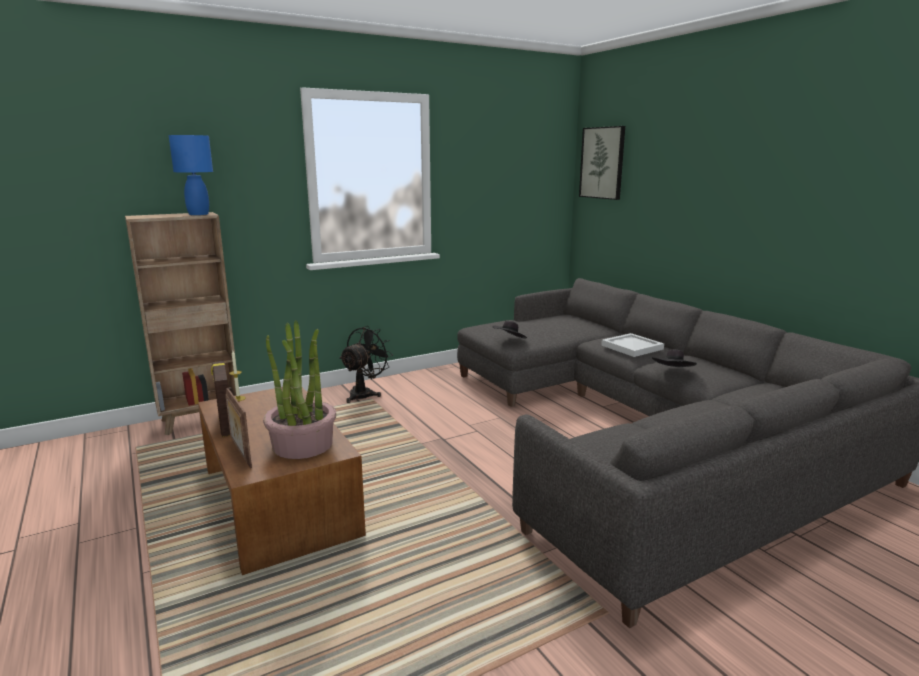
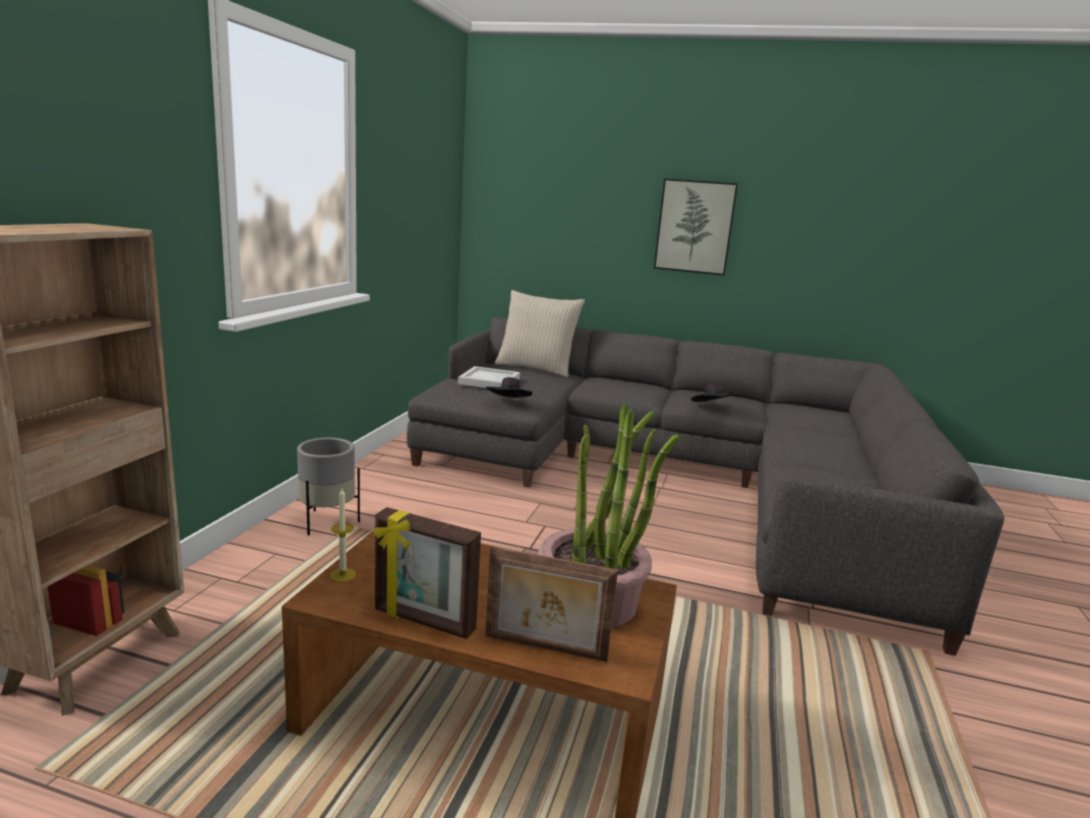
camera: 45 degrees left, 0 degrees up
(198, 214) = (99, 227): blue table lamp -> none
(365, 393) = (327, 522): black fan -> grey planter
(588, 321) = (536, 368): none -> beige pillow
(602, 163) = (512, 175): picture -> picture (694, 227)
(631, 347) = (631, 389): white tray -> white tray (488, 381)

